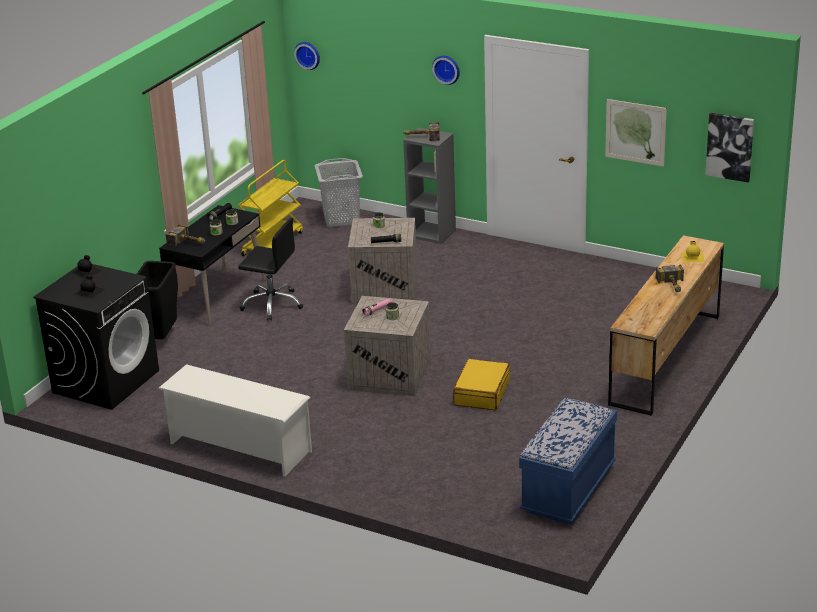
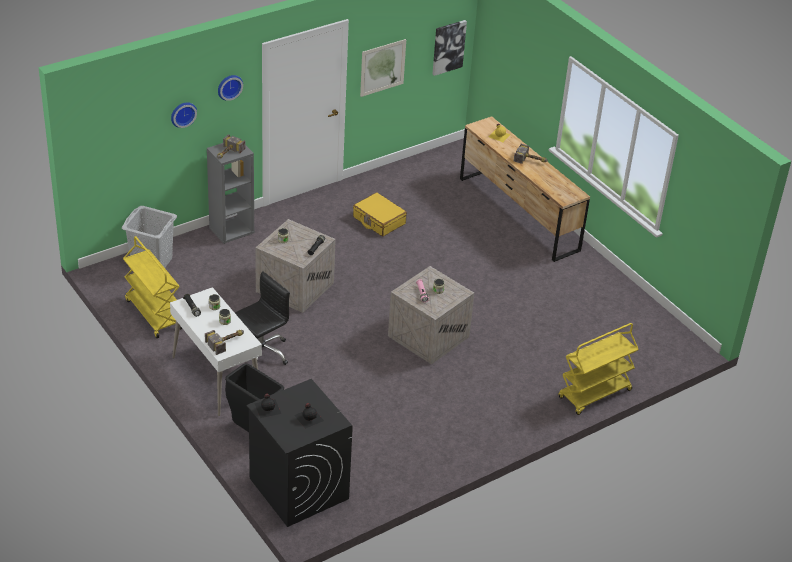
camera: 65 degrees left, 10 degrees up
(217, 297) = (216, 378): black desk -> white desk
(239, 447) = (466, 448): white shoe rack -> none
(308, 55) = (91, 133): wall clock -> wall clock (182, 113)
(402, 498) = (594, 394): none -> yellow cart
(481, 393) = (491, 306): yellow suitcase -> yellow suitcase (379, 220)
(568, 490) = (638, 321): blue bench -> none

